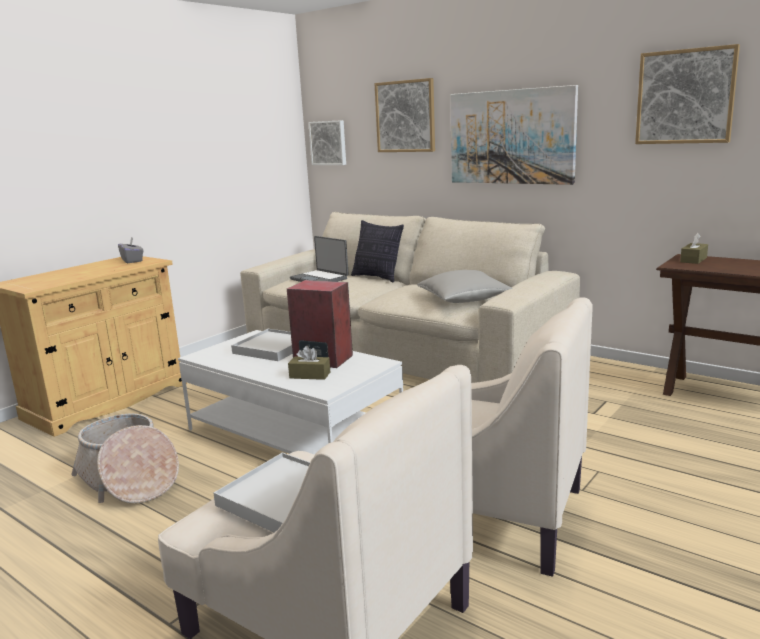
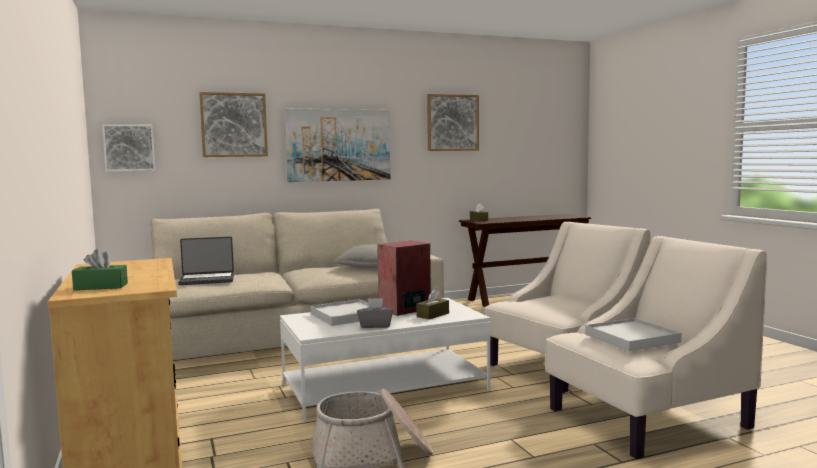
camera: 60 degrees left, 10 degrees down
(35, 279) = (101, 287): none -> green tissue box
(132, 260) = (123, 264): grey tissue box -> grey tissue box (375, 325)
(377, 277) = (249, 272): pillow -> none

